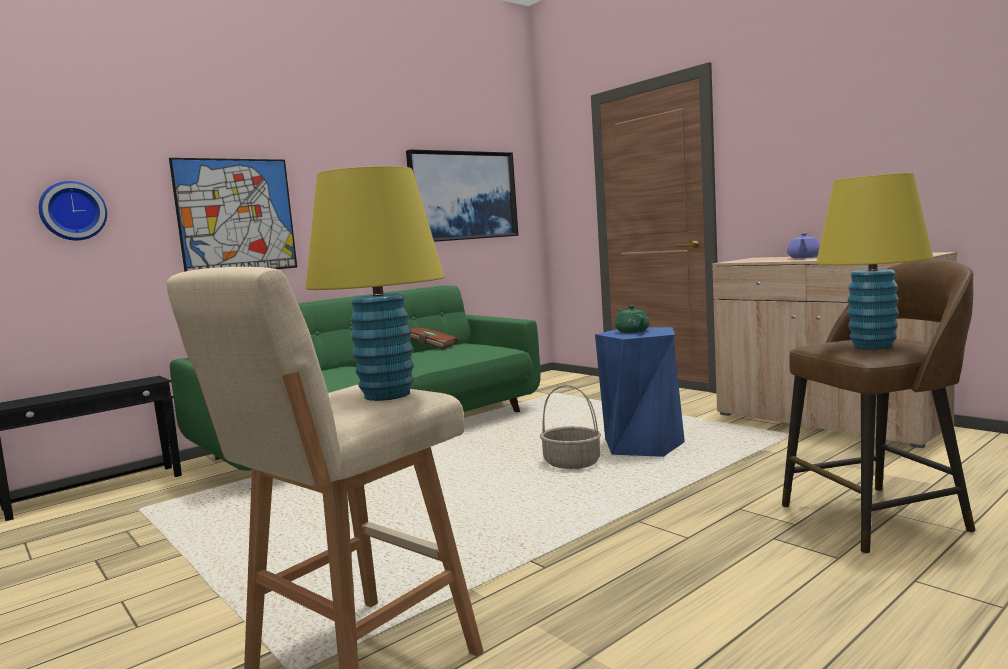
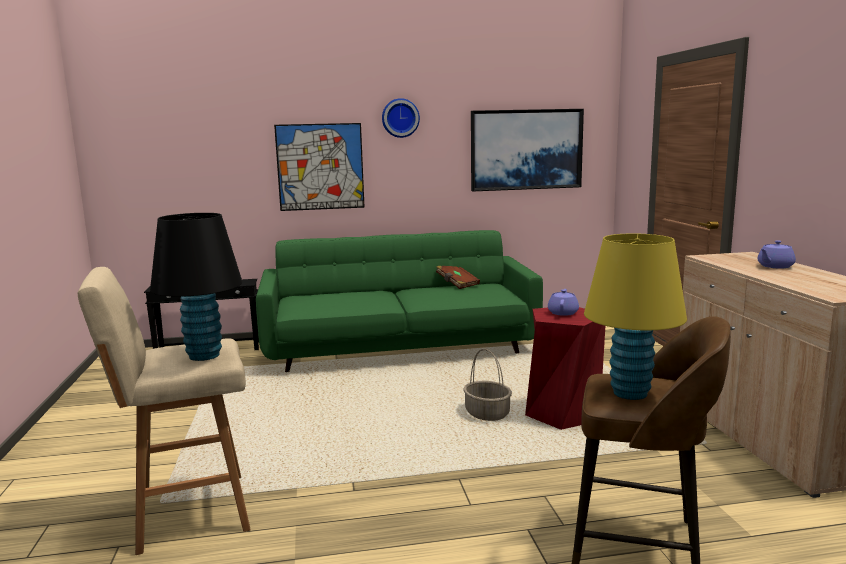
camera: 30 degrees right, 5 degrees up
(72, 211) = (210, 163): wall clock -> wall clock (400, 118)
(387, 395) = (204, 355): yellow table lamp -> black table lamp
(631, 331) = (563, 312): green teapot -> purple teapot
(642, 446) = (562, 414): blue stool -> red stool

